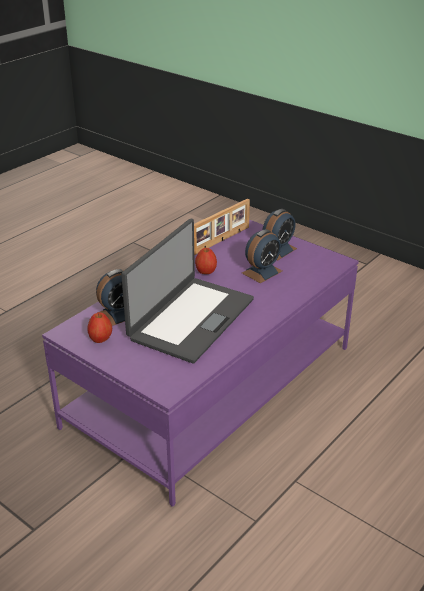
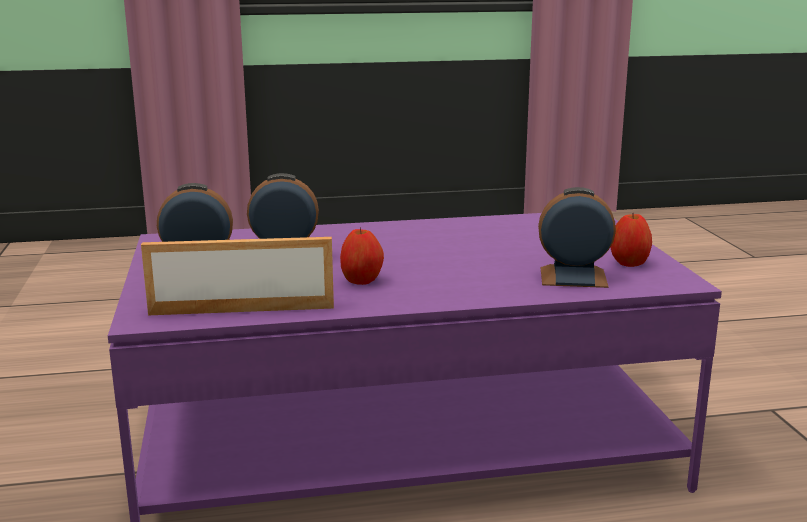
camera: 140 degrees left, 15 degrees down
(190, 318) = (475, 248): laptop -> none

